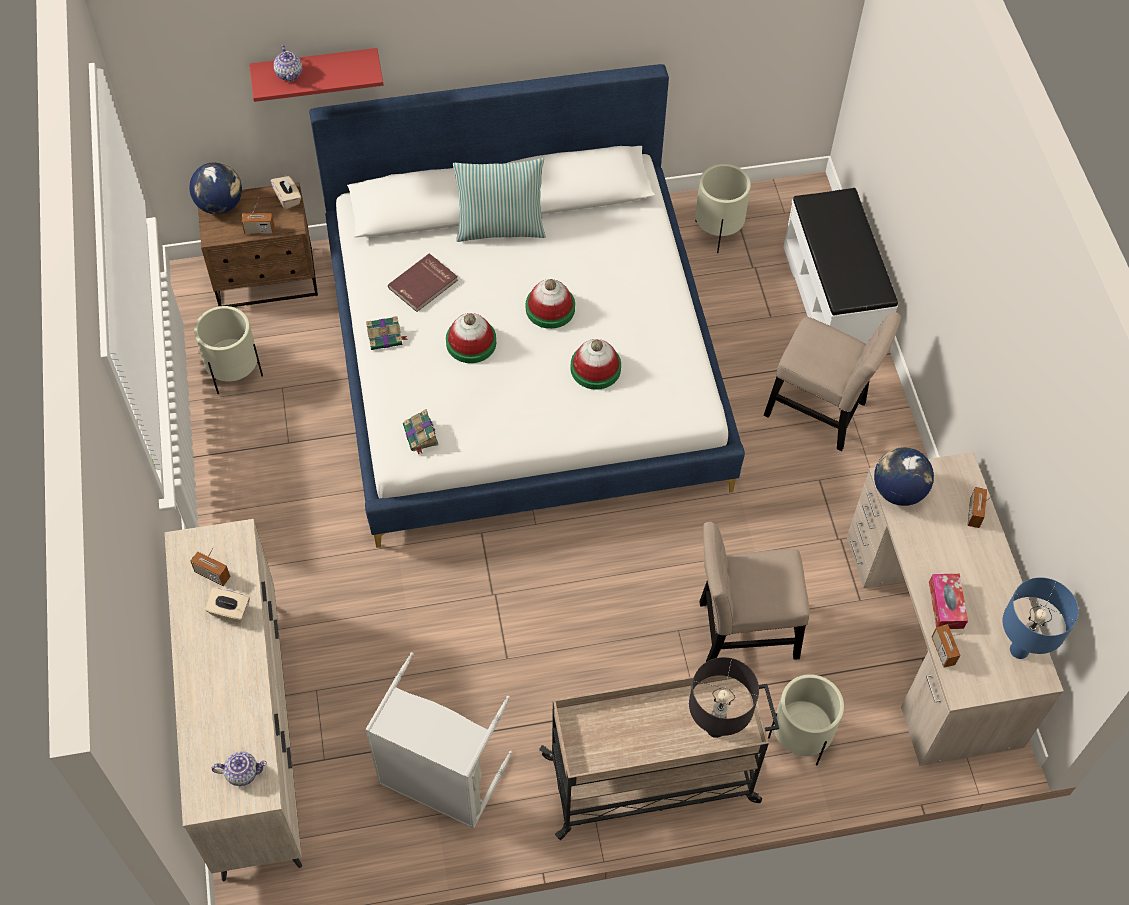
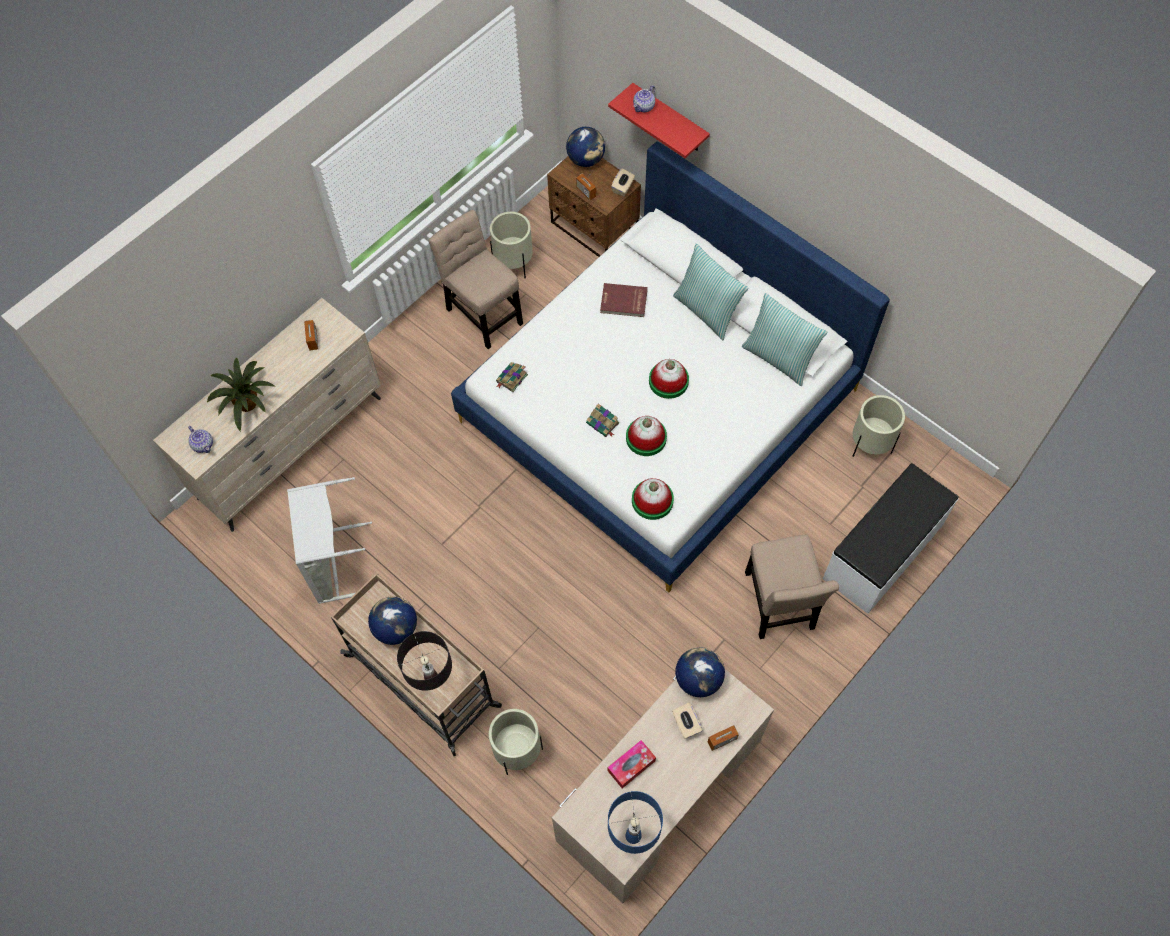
camera: 55 degrees right, 5 degrees up
(230, 611) = (296, 365): beige tissue box -> beige tissue box (686, 724)
(233, 692) = (248, 405): none -> potted plant
(385, 337) = (566, 310): book -> book (603, 423)
(471, 342) = (602, 357): hat -> hat (652, 500)
(606, 209) = (779, 358): none -> pillow
(626, 726) = (396, 628): none -> globe
(742, 631) = (568, 666): beige chair -> beige chair (482, 313)
(942, 651) = (593, 785): radio -> none

